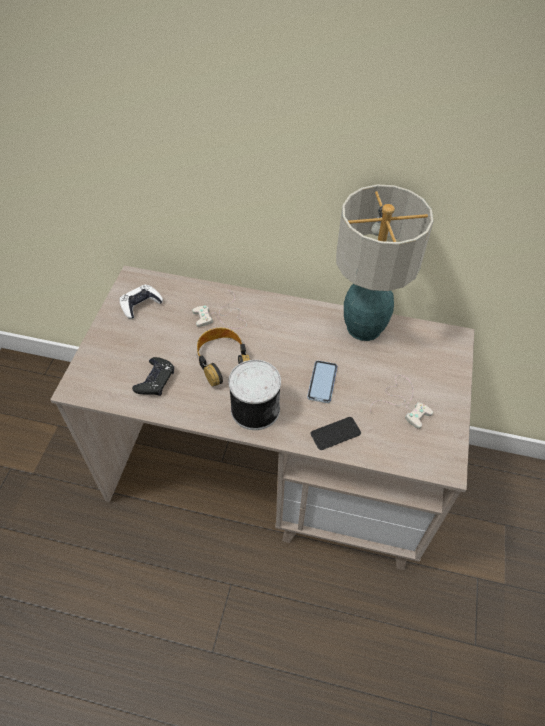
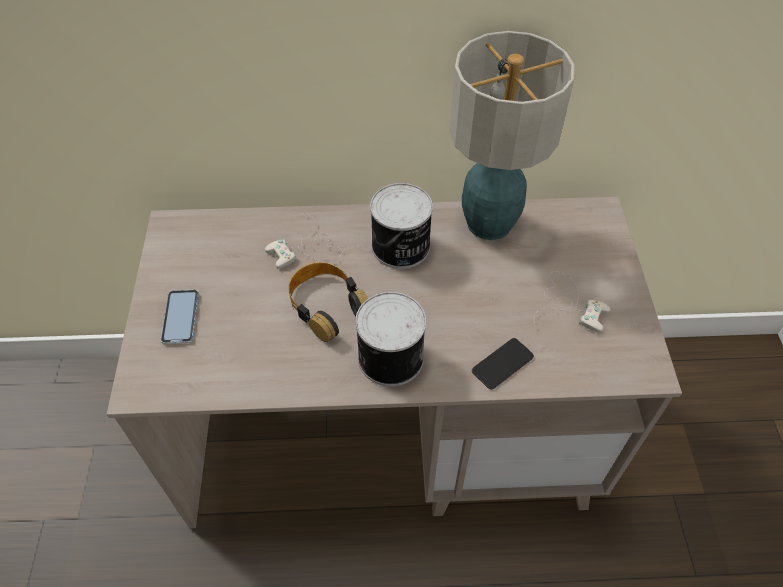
camera: 15 degrees left, 0 degrees up
(140, 304) = (191, 257): white game controller -> none
(155, 380) = (245, 352): black game controller -> none
(291, 331) = (401, 247): none -> can
(322, 382) = (463, 303): phone -> phone (180, 317)

